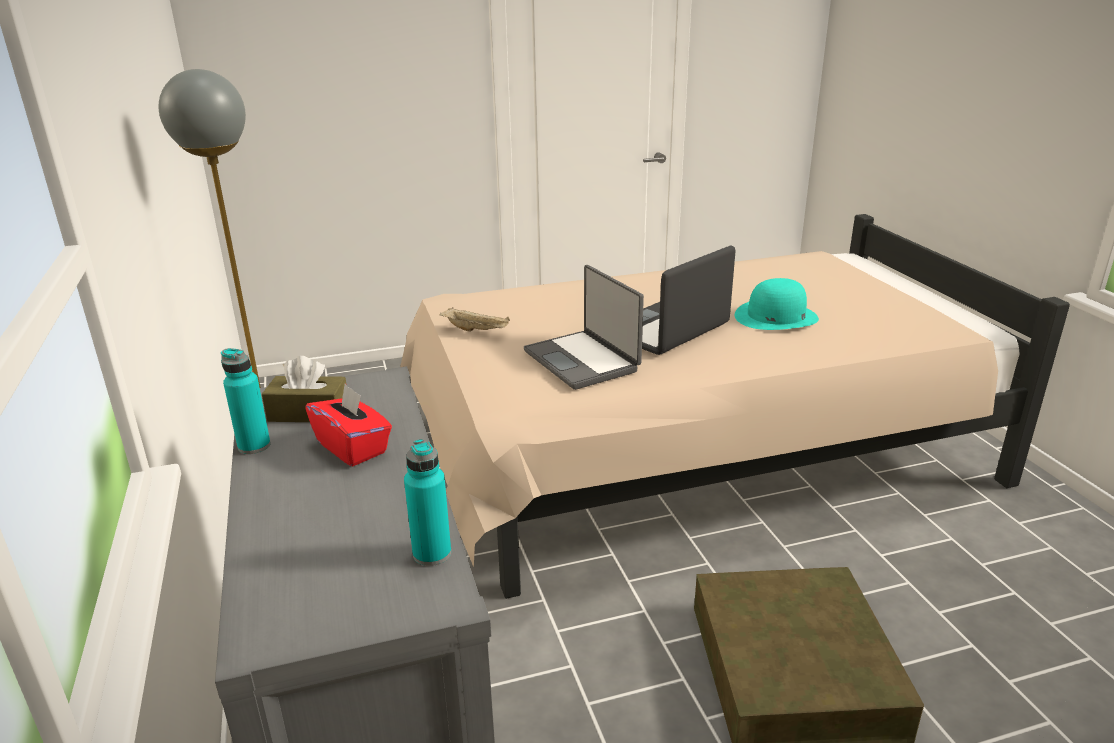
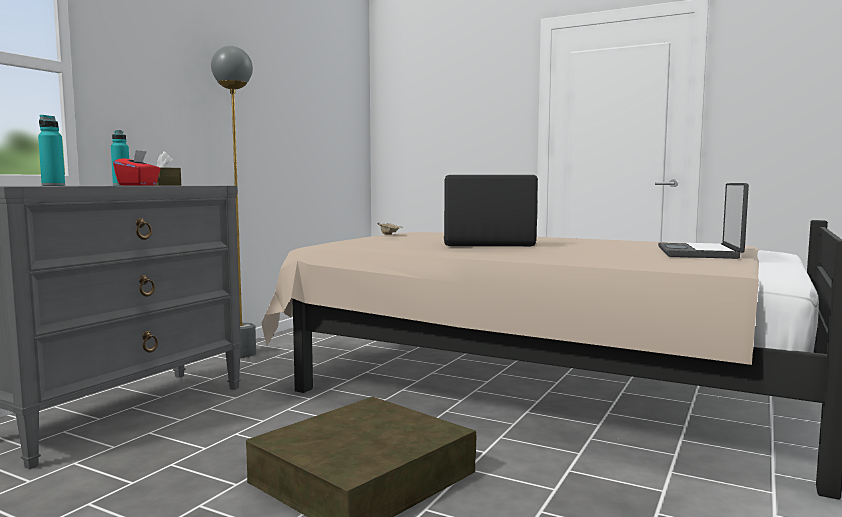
camera: 45 degrees right, 20 degrees down
(583, 361) = (401, 243): laptop -> laptop (700, 253)
(776, 317) = (583, 249): turquoise hat -> none

